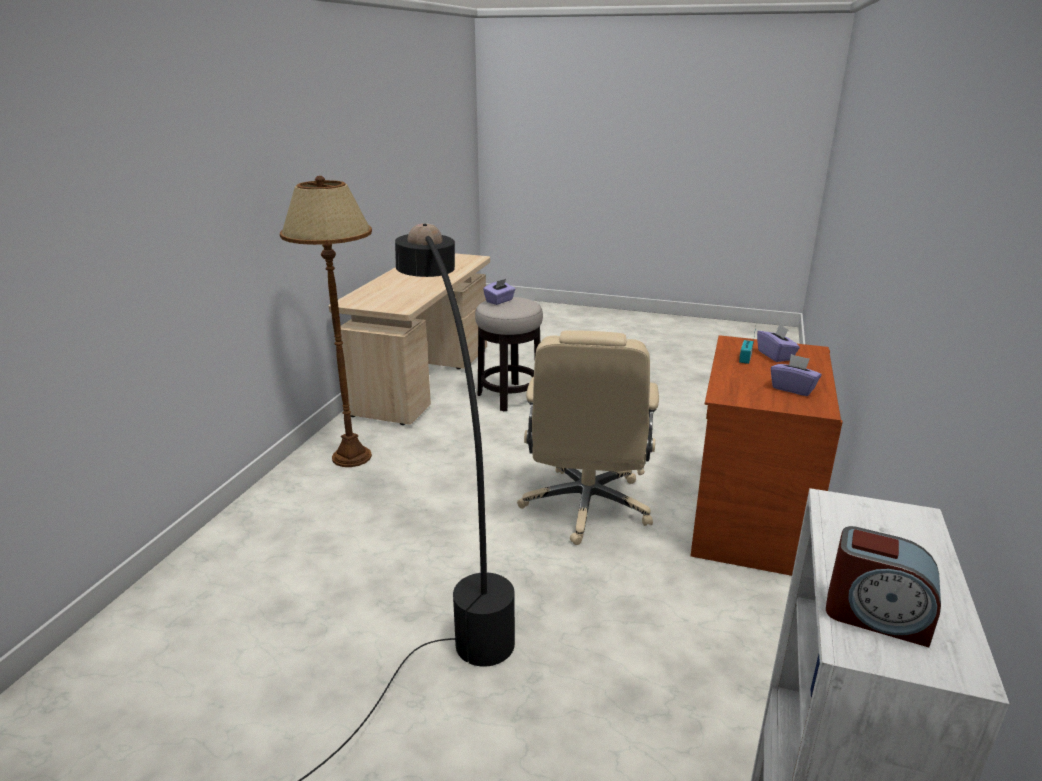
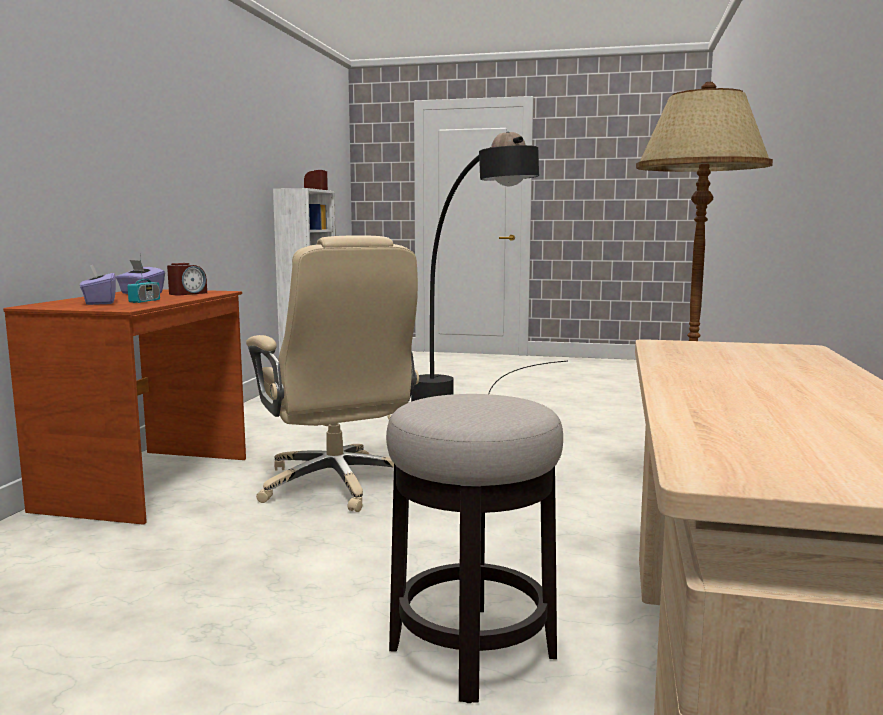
camera: 175 degrees right, 15 degrees down
(499, 301) = (501, 408): purple tissue box -> none
(586, 507) = (337, 485): beige office chair -> beige office chair turned 150 degrees clockwise
(745, 387) = (187, 293): none -> alarm clock

